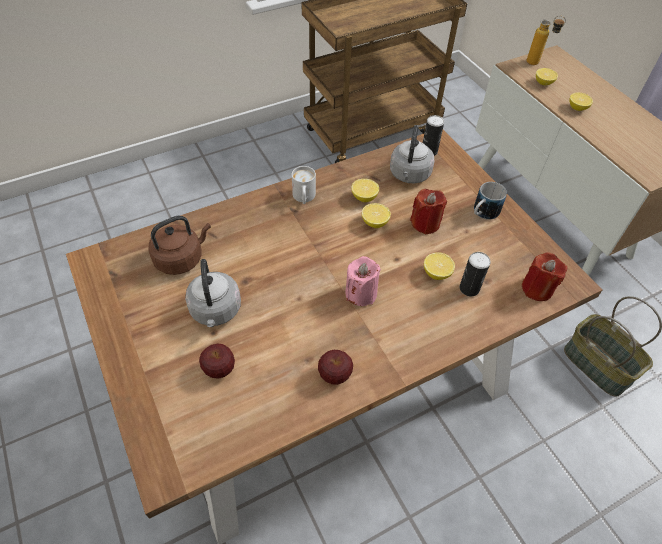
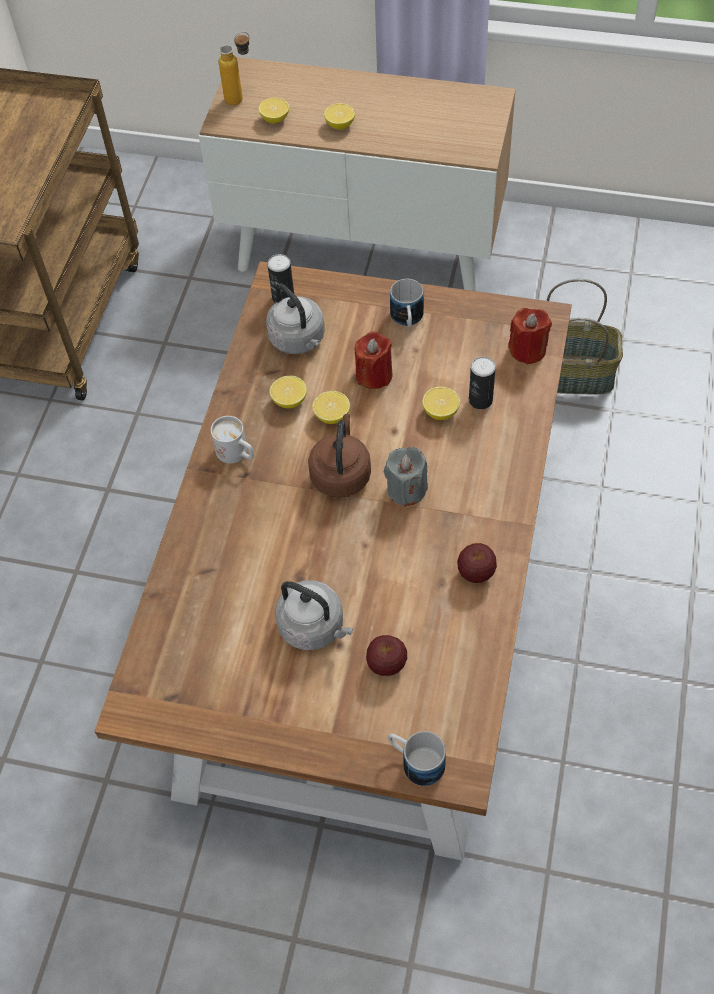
camera: 45 degrees left, 5 degrees up
(154, 437) = (415, 761): none -> mug
(181, 258) = (213, 619): brown kettle -> brown kettle (341, 474)
(361, 293) = (406, 489): pink candle -> grey candle

